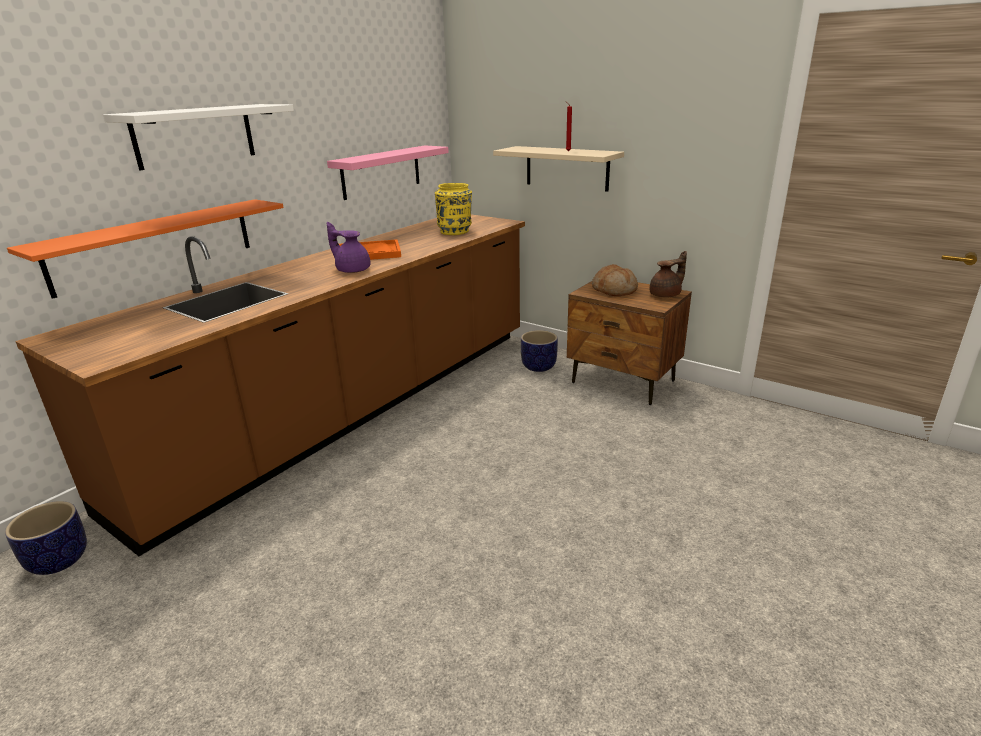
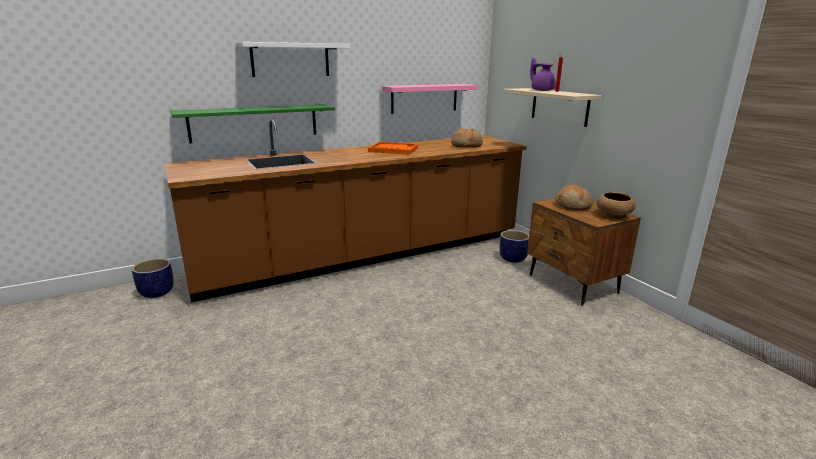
camera: 25 degrees right, 5 degrees down
(155, 245) = (254, 123): orange shelf -> green shelf
(352, 270) = (370, 157): purple teapot -> purple teapot (541, 90)
(455, 231) = (466, 145): yellow vase -> bread
(666, 295) = (614, 216): brown teapot -> brown bowl

